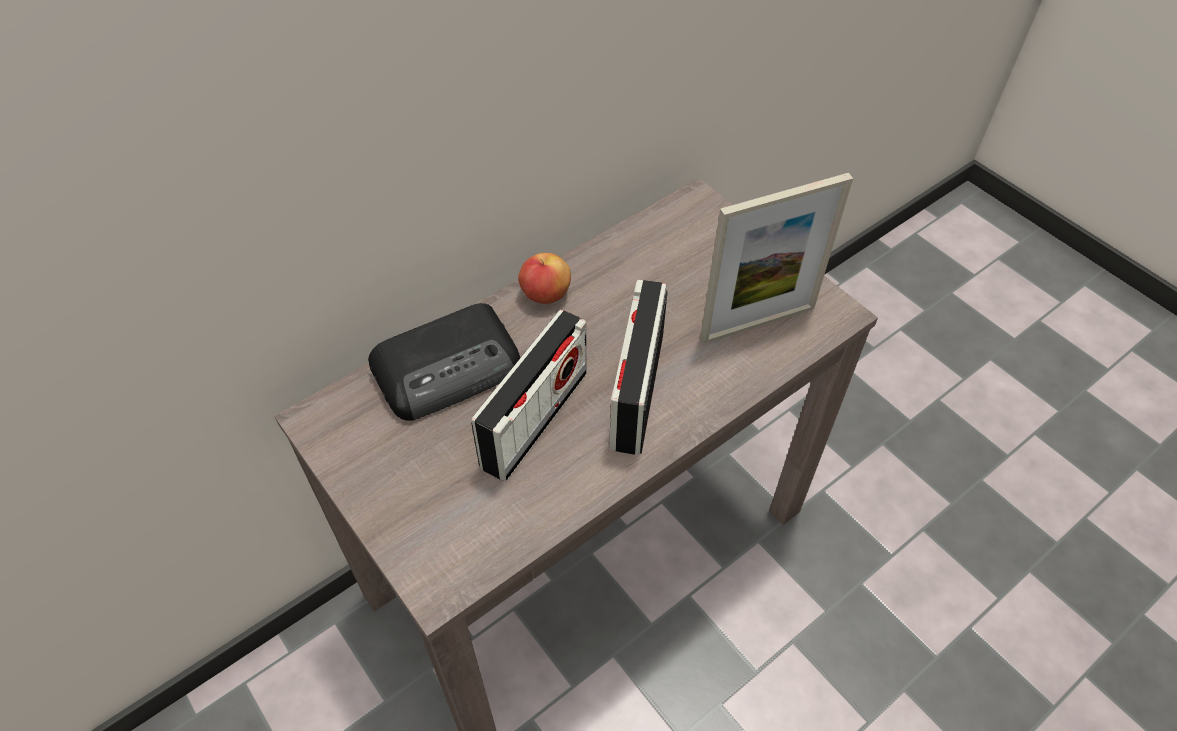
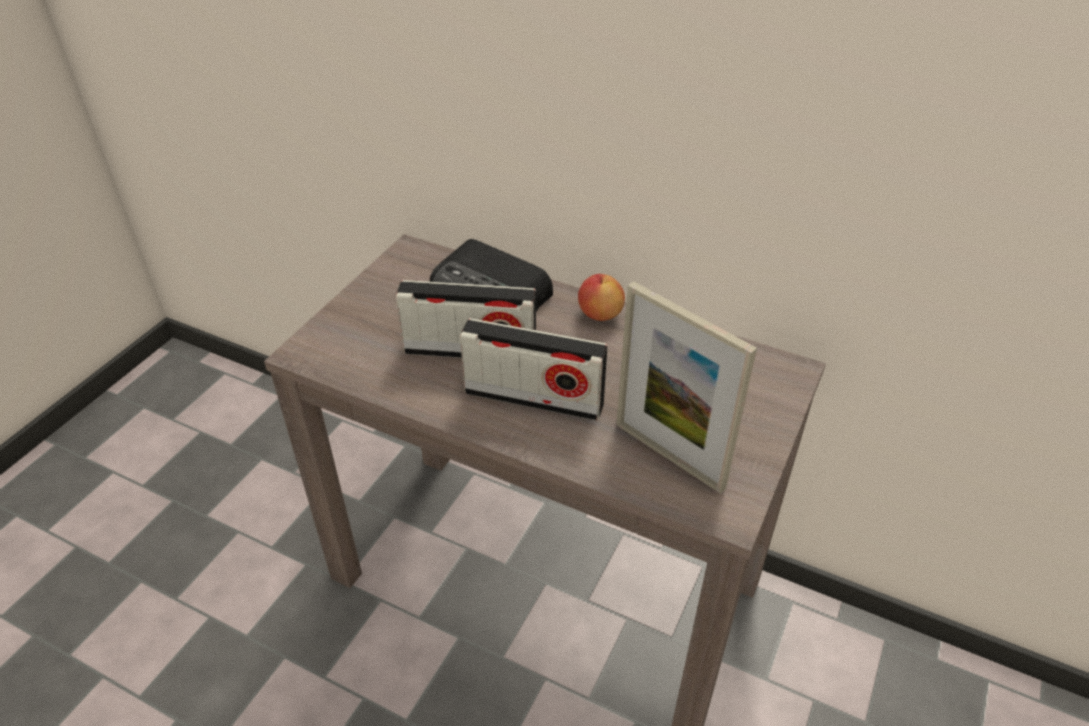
camera: 65 degrees right, 10 degrees down
(636, 391) = (534, 398): radio -> radio turned 150 degrees counterclockwise

